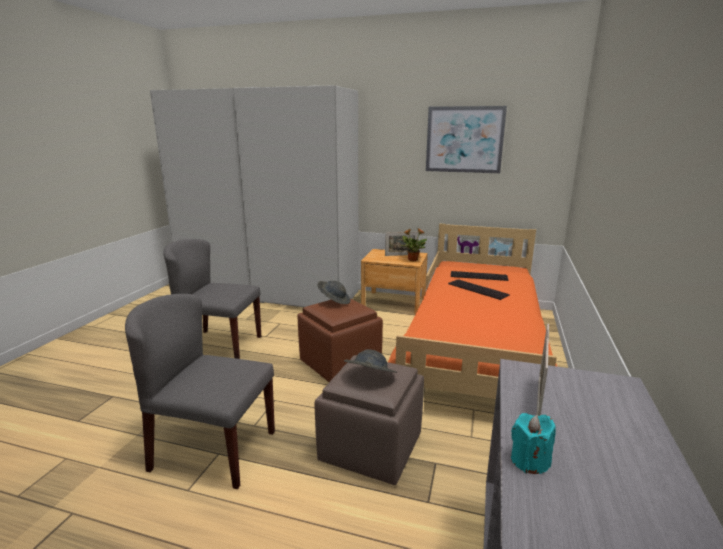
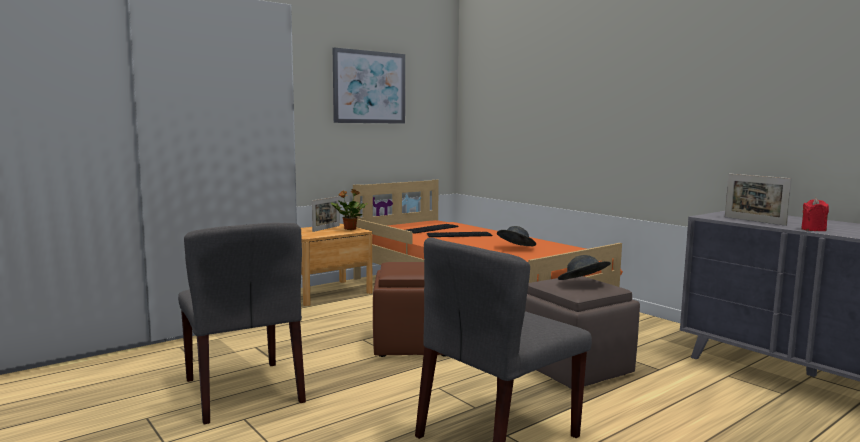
camera: 55 degrees left, 10 degrees down
(219, 346) = (244, 391): grey chair -> grey chair turned 75 degrees counterclockwise
(334, 301) = (396, 265): grey hat -> grey hat (515, 248)
(529, 461) = (813, 229): turquoise candle -> red candle

